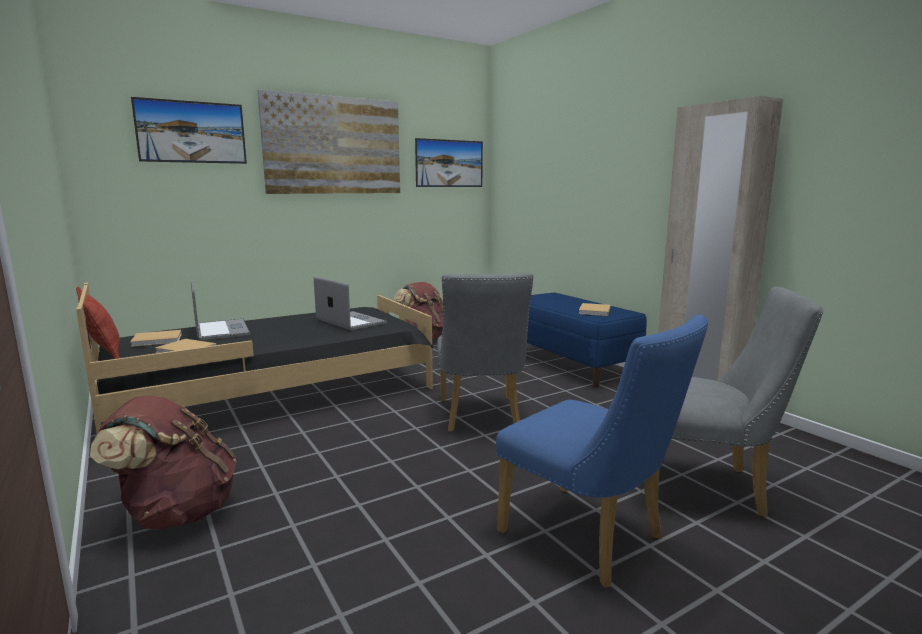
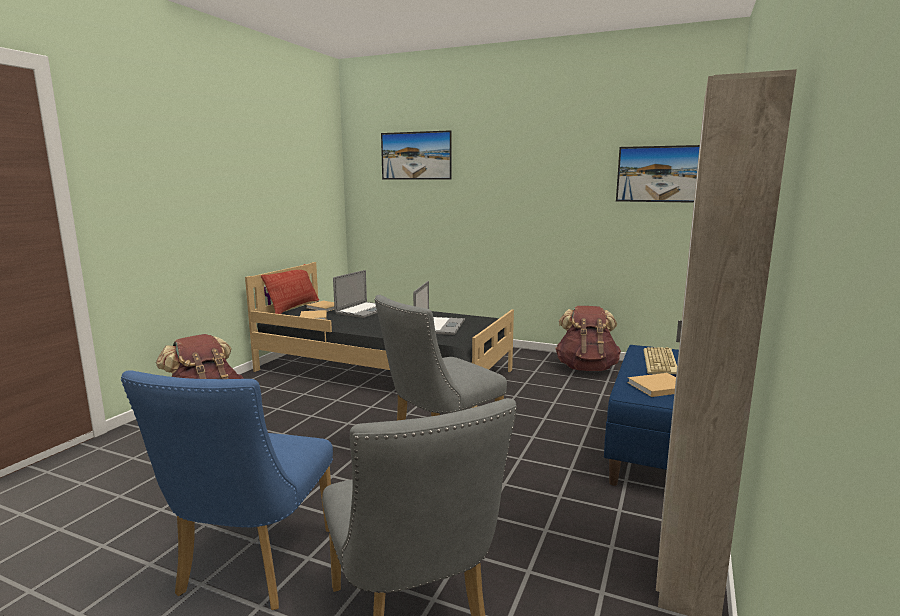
camera: 55 degrees right, 0 degrees up
(333, 146) = (527, 160): picture -> none
(555, 301) = (661, 362): none -> keyboard

